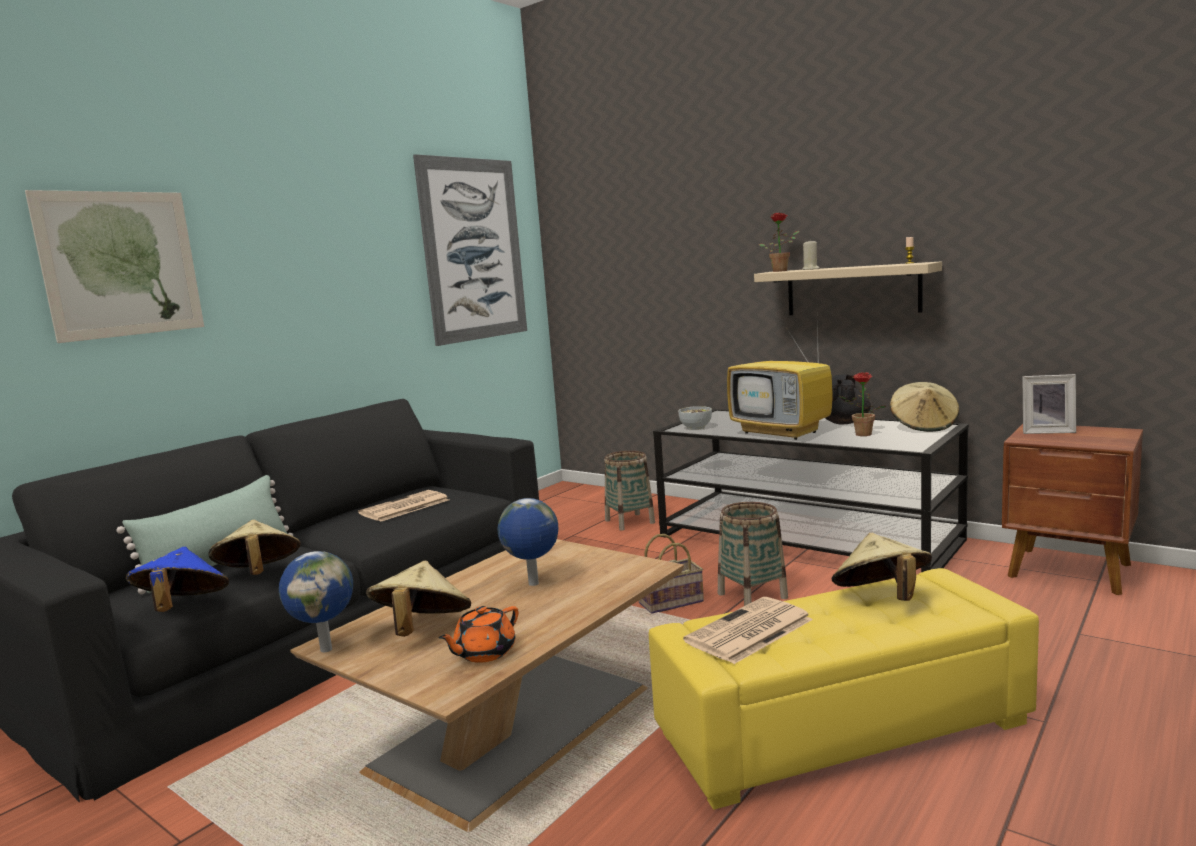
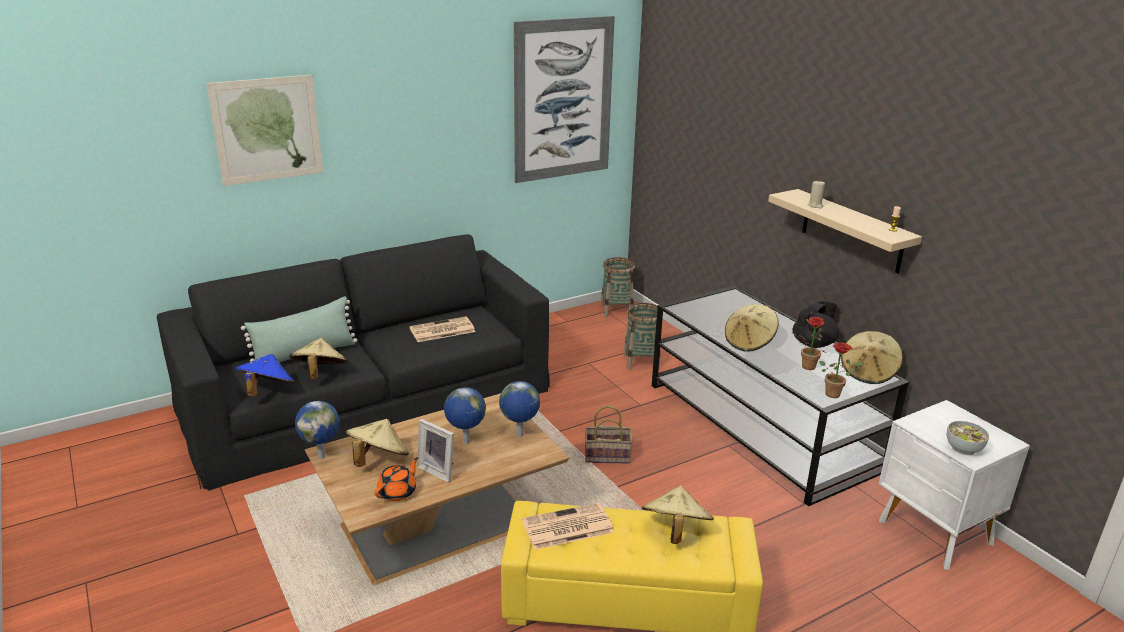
camera: 20 degrees right, 15 degrees up
(484, 653) = (398, 492): orange teapot -> orange teapot turned 150 degrees clockwise
(599, 562) = (519, 435): none -> globe
(696, 427) = (694, 311): bowl -> bowl (963, 449)
(752, 596) = (668, 470): basket -> basket (616, 310)
(782, 271) = (797, 196): potted plant -> potted plant (835, 394)
(783, 432) = (749, 342): television -> beige hat
(1046, 431) = (945, 419): picture frame -> picture frame (439, 470)
(1070, 571) = (935, 534): brown nightstand -> white nightstand

